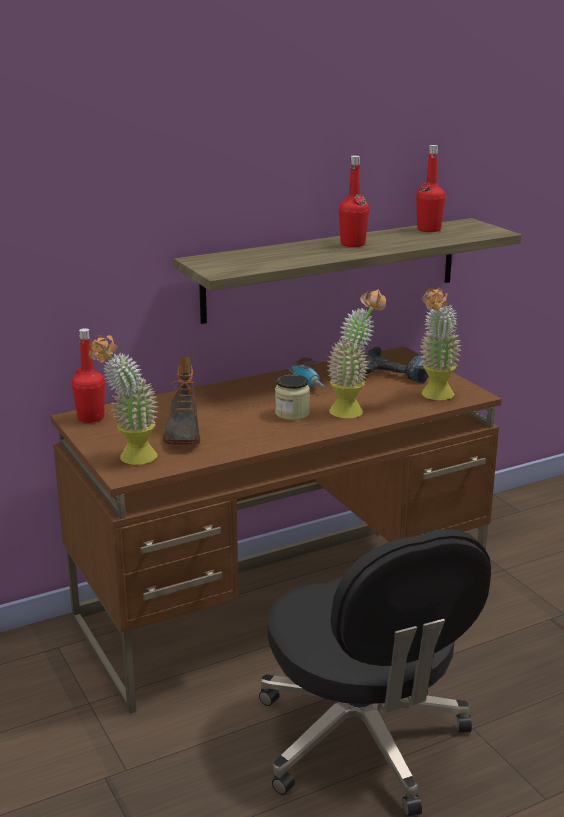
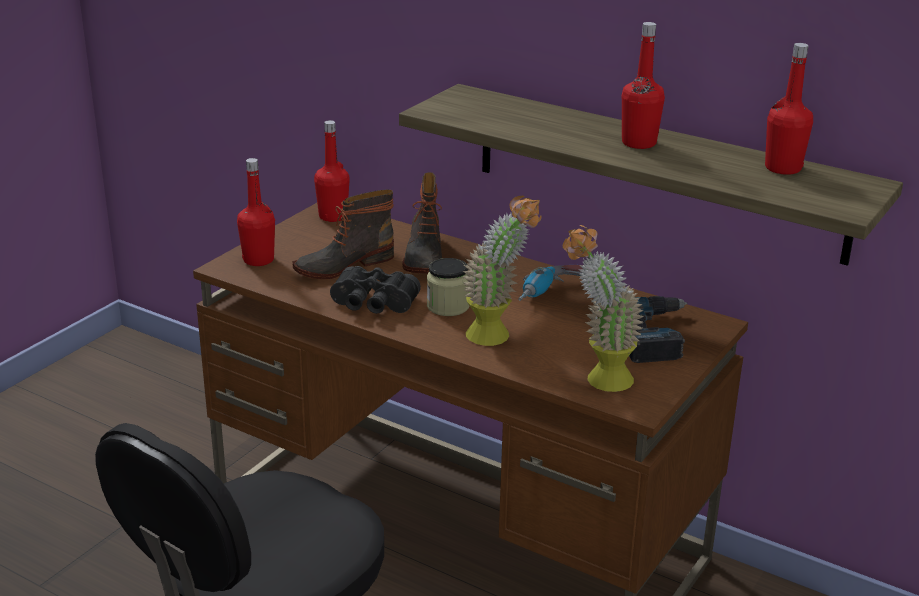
camera: 60 degrees right, 5 degrees up
(130, 459) = (258, 260): potted plant -> red bottle
(207, 404) = (423, 257): none -> boot
(260, 435) = (373, 305): none -> black binoculars

